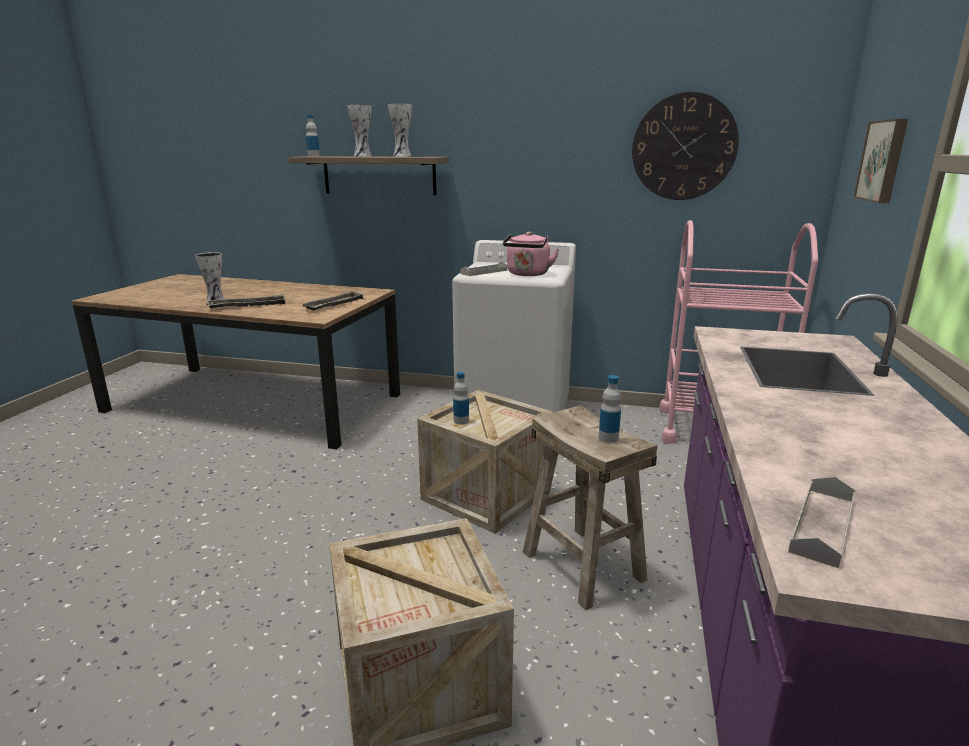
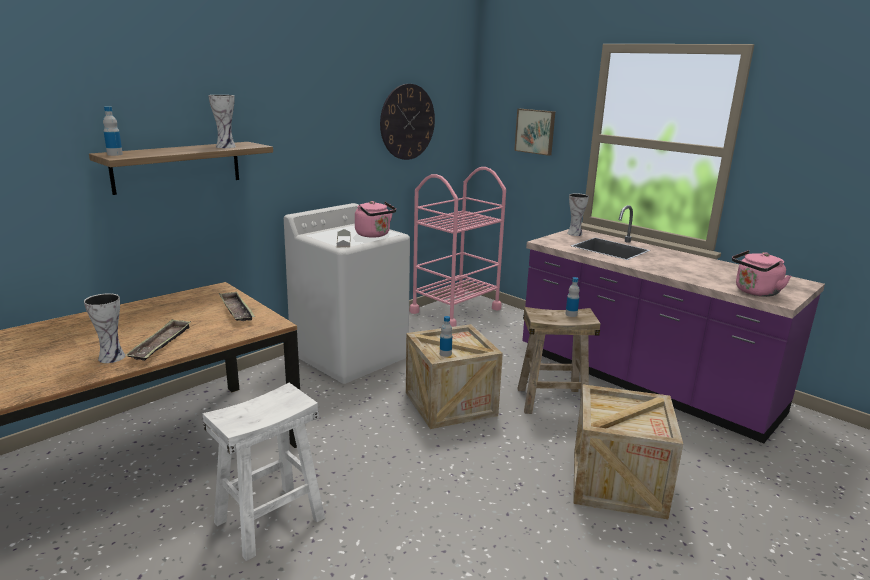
camera: 60 degrees left, 0 degrees up
(219, 475) = (270, 521): none -> white stool
(363, 156) = (178, 149): vase -> vase (574, 233)
(822, 525) = (755, 292): grey tray -> pink kettle

